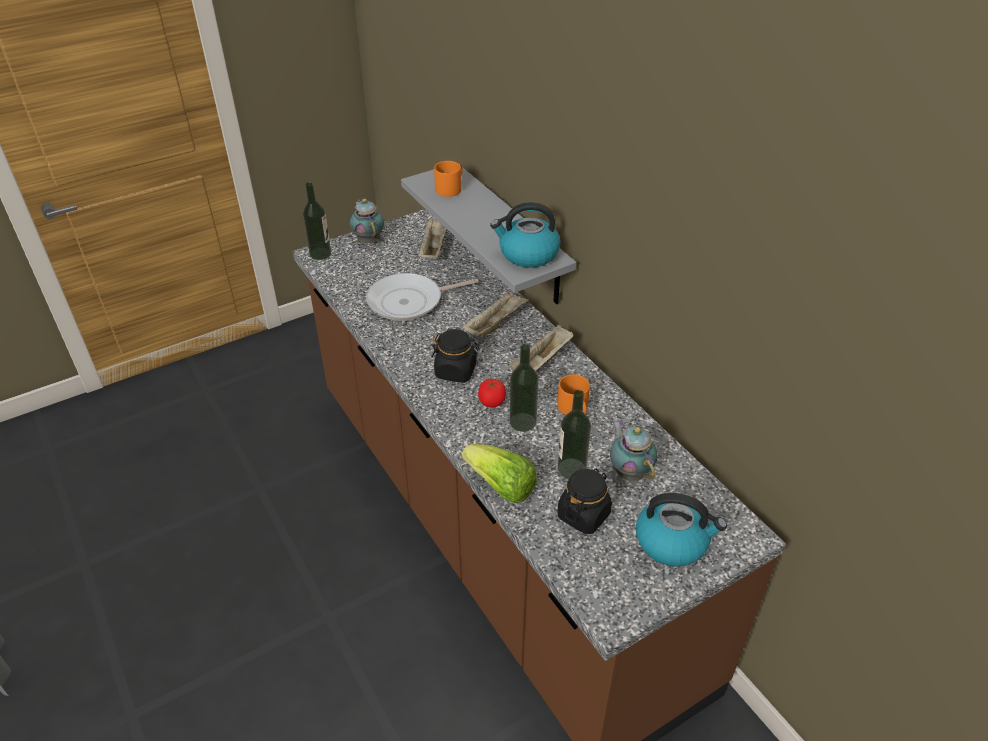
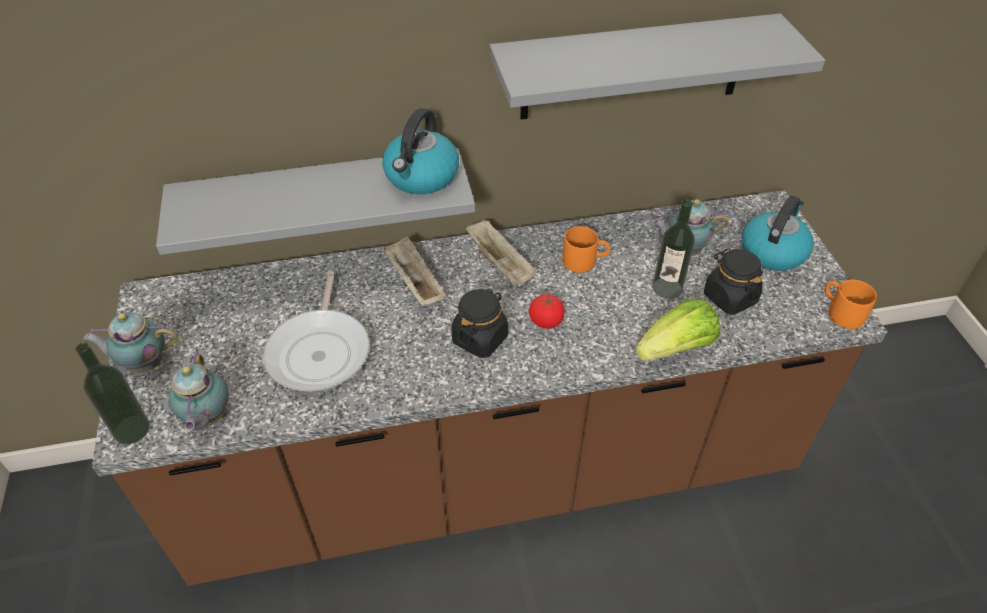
camera: 70 degrees left, 5 degrees up
(337, 276) = (207, 419): none -> teapot
(433, 248) = (221, 299): beige tray -> none
(450, 188) = (224, 203): orange mug -> orange mug (840, 312)
(522, 422) = (587, 305): bottle -> none
(683, 291) = (633, 68): none -> grey shelf

